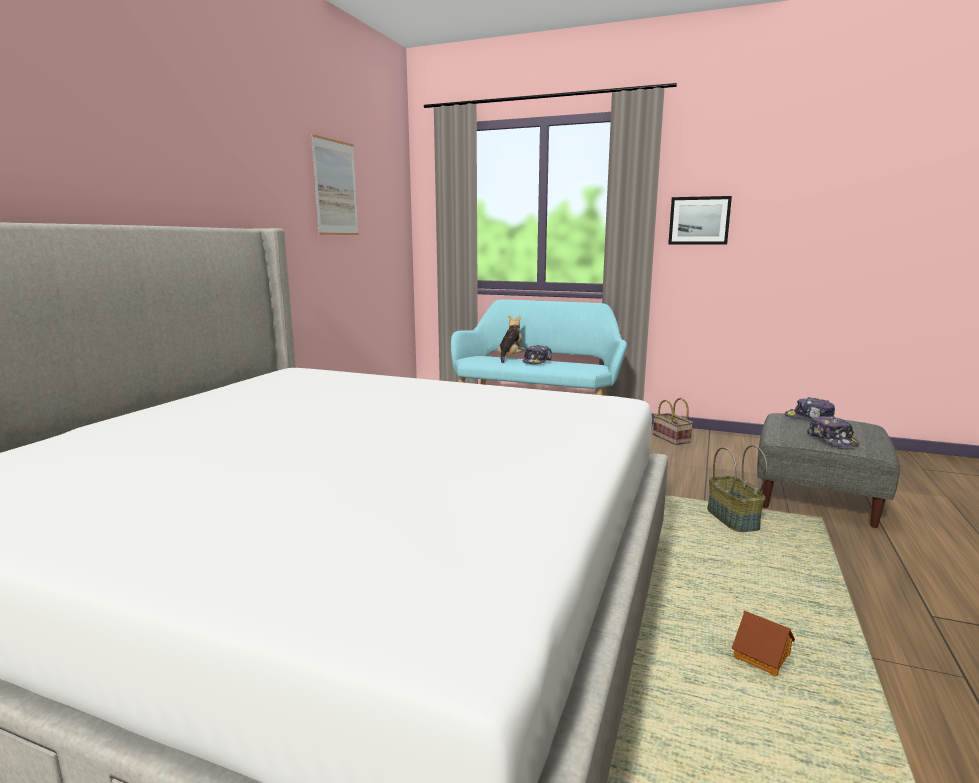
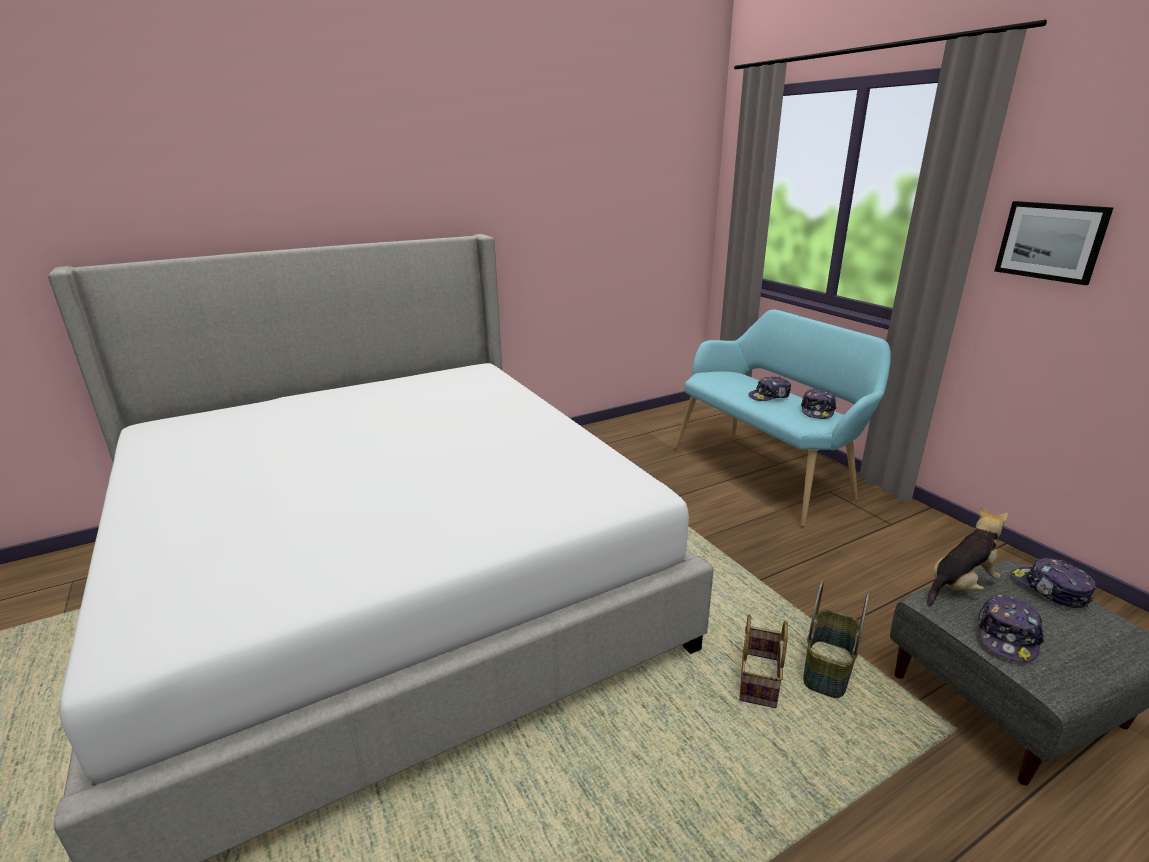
camera: 40 degrees right, 10 degrees up
(335, 188) = (594, 180): picture -> none
(510, 357) = (751, 383): plush toy -> plush toy (959, 586)
(581, 363) = (817, 411): none -> cap
(672, 438) = (924, 537): basket -> basket (760, 682)
(762, 657) = (612, 815): toy house -> none

